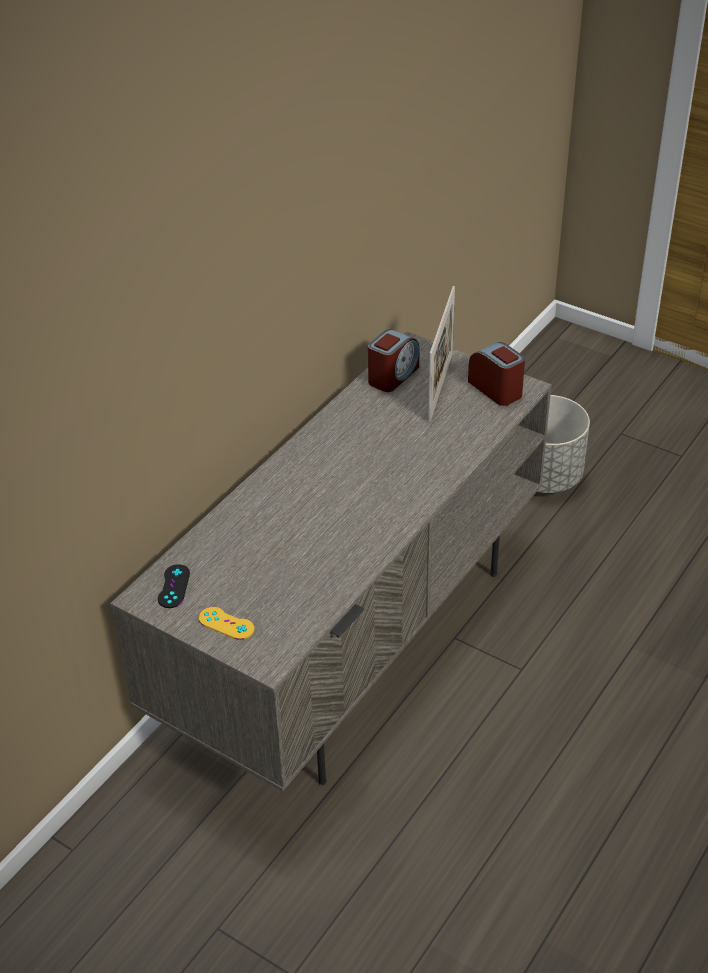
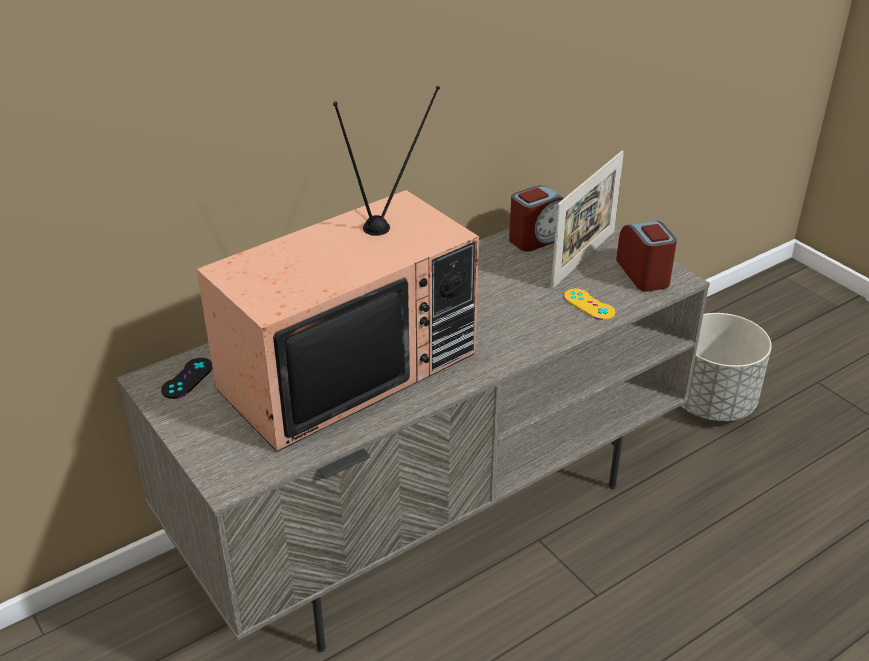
camera: 20 degrees right, 5 degrees down
(226, 623) = (212, 429): yellow game controller -> yellow game controller (589, 304)
(303, 539) = (348, 367): none -> television

